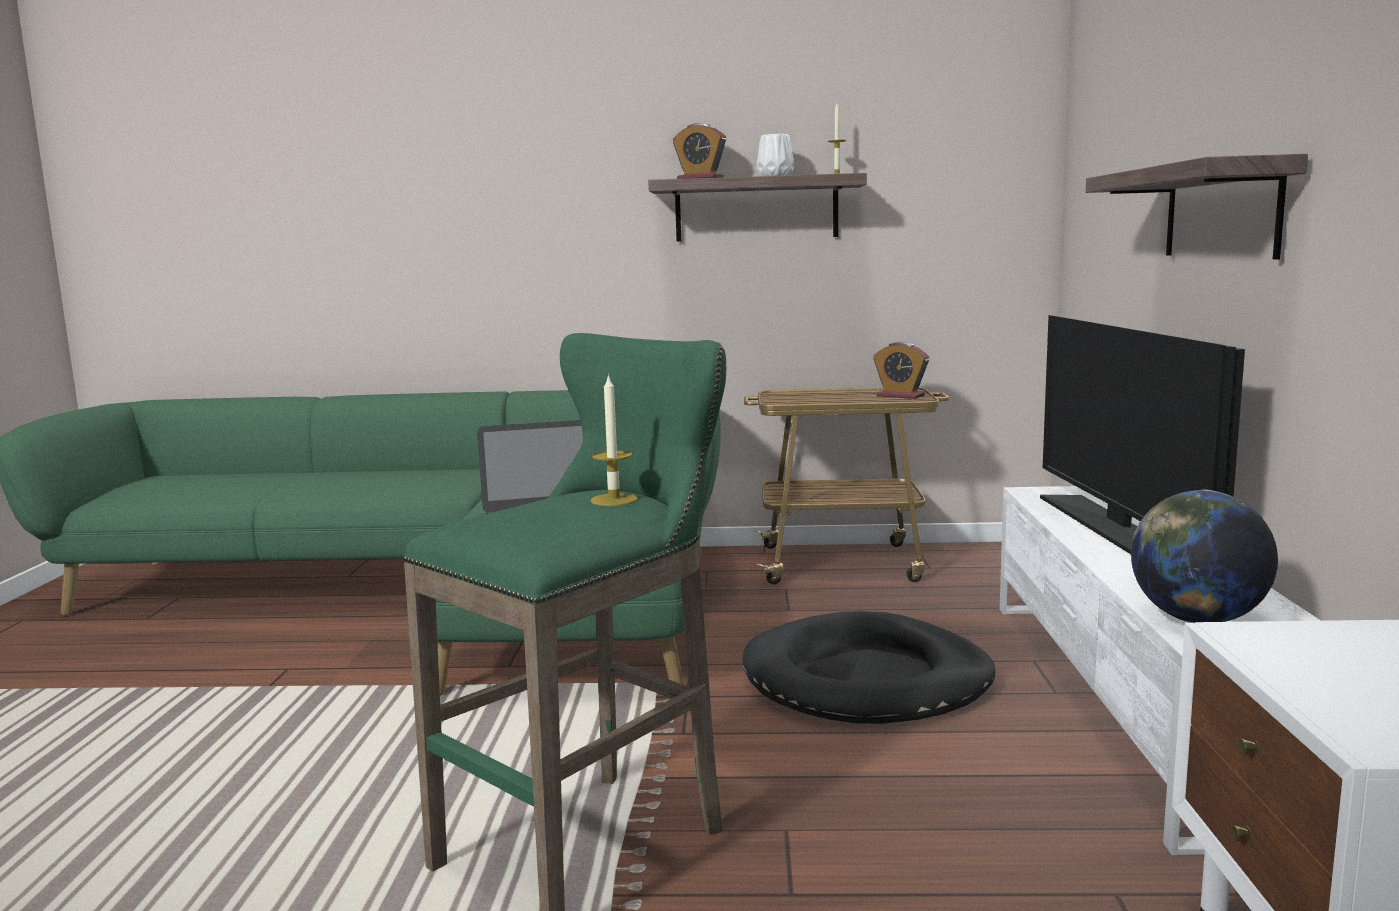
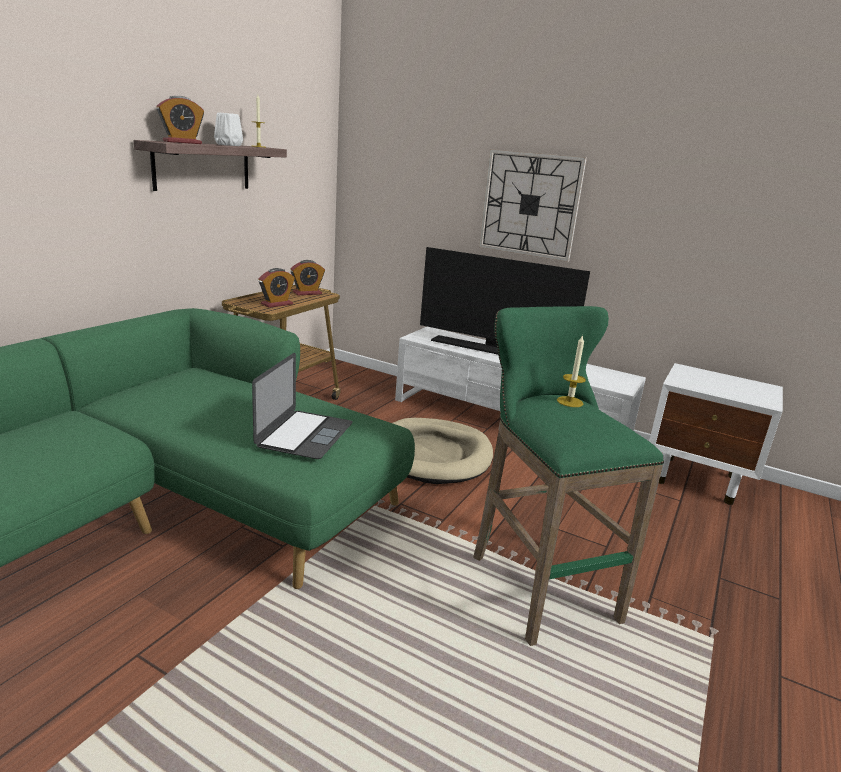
camera: 65 degrees left, 10 degrees up
(813, 400) = (277, 304): none -> alarm clock
(867, 679) = (433, 455): black dog bed -> beige dog bed
(1197, 620) = (600, 381): globe -> none
(1221, 212) = (530, 204): shelf -> wall clock

